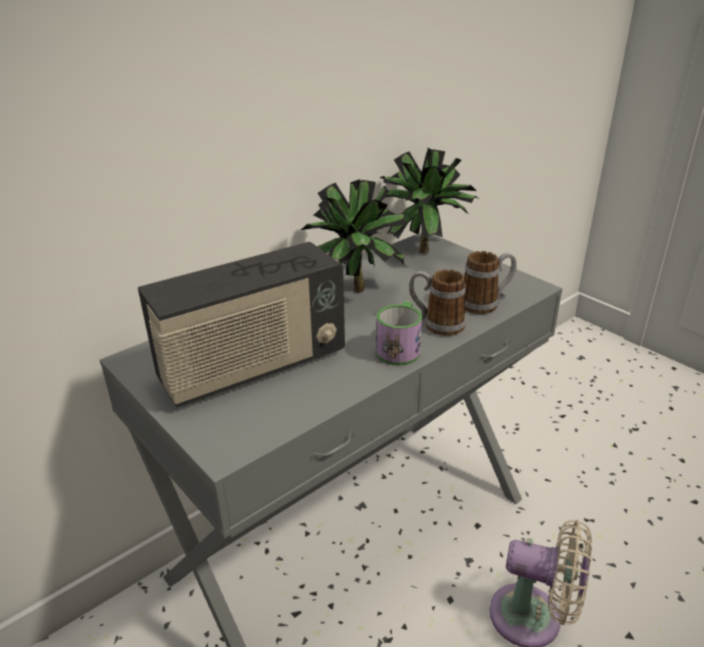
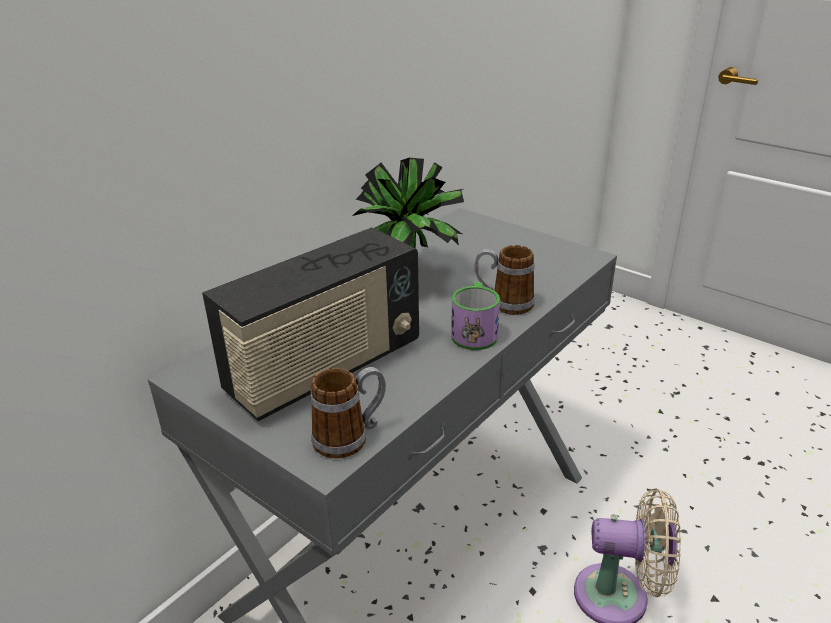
camera: 10 degrees left, 0 degrees up
(423, 249) = (464, 227): potted plant -> none
(485, 304) = (547, 278): mug -> mug (350, 437)

